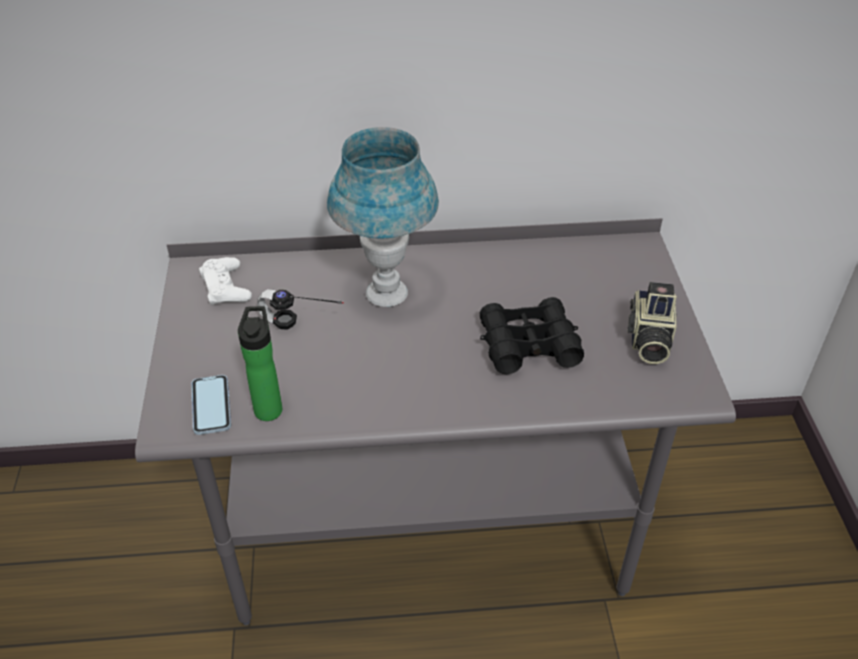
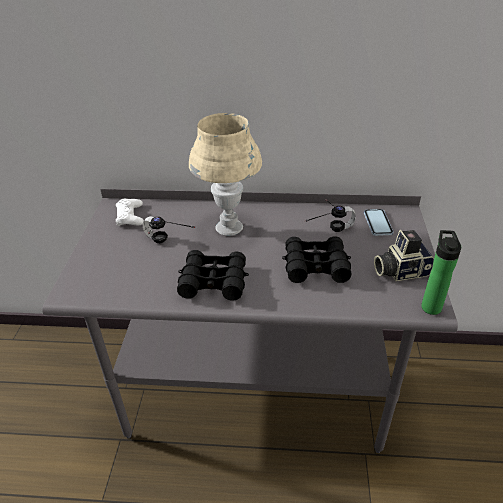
camera: 10 degrees right, 5 degrees down
(211, 406) = (98, 284): phone -> phone (377, 223)
(268, 407) = (134, 288): bottle -> bottle (430, 305)
(385, 384) = (213, 281): none -> black binoculars
(386, 294) = (229, 228): blue table lamp -> beige table lamp
(531, 281) = (325, 228): none -> headphones
(648, 340) = (400, 270): camera -> camera turned 60 degrees clockwise

